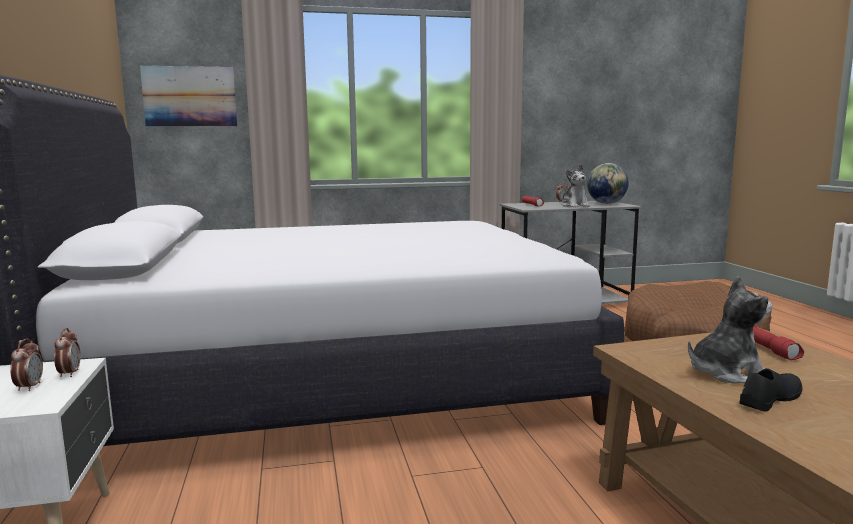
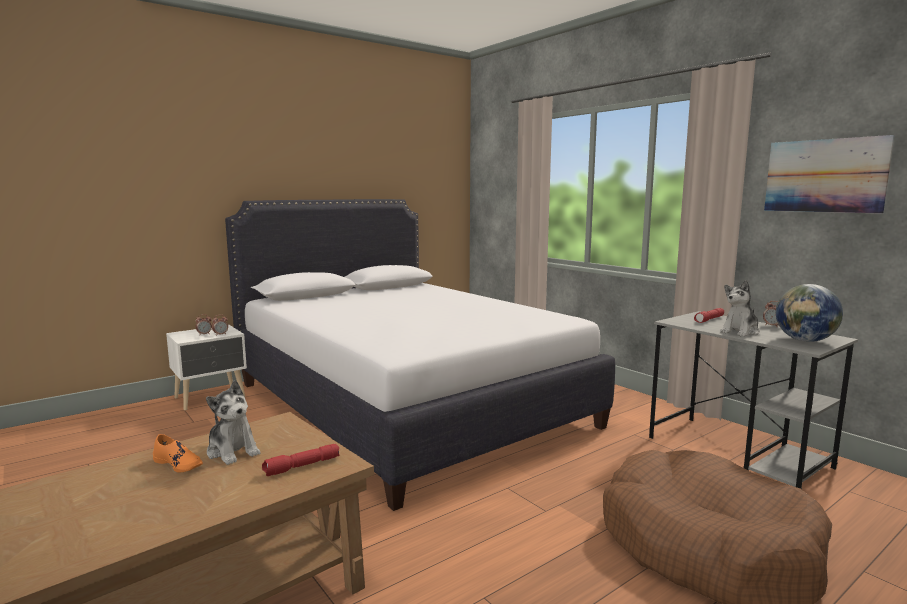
camera: 65 degrees right, 0 degrees up
(189, 96) = (496, 189): picture -> picture (824, 176)
(769, 398) = (178, 464): black shoe -> orange shoe

